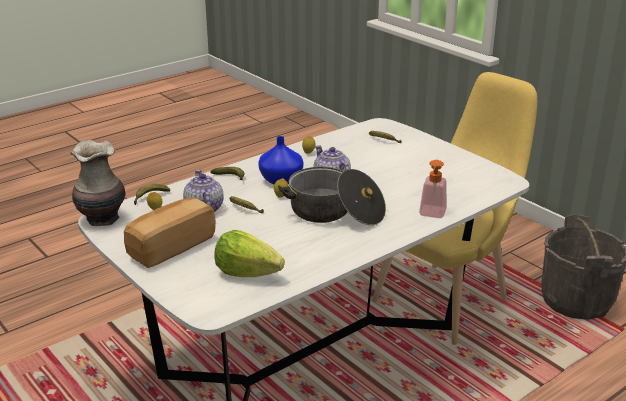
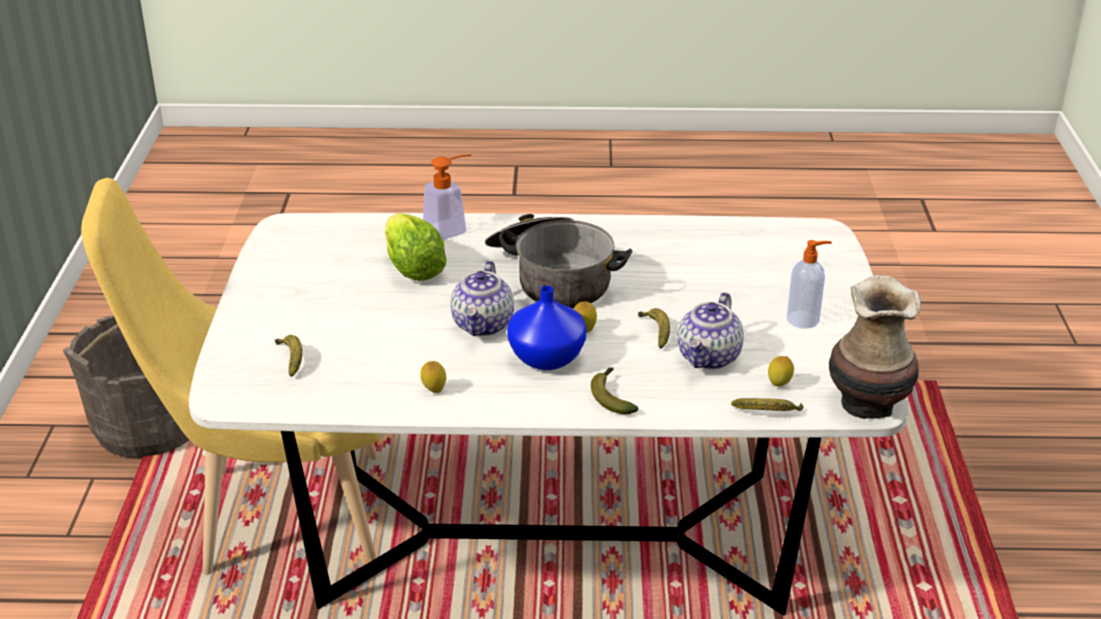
camera: 140 degrees left, 5 degrees up
(170, 247) = (804, 320): bread -> soap dispenser
(247, 273) = (744, 253): lettuce -> lettuce (413, 269)

